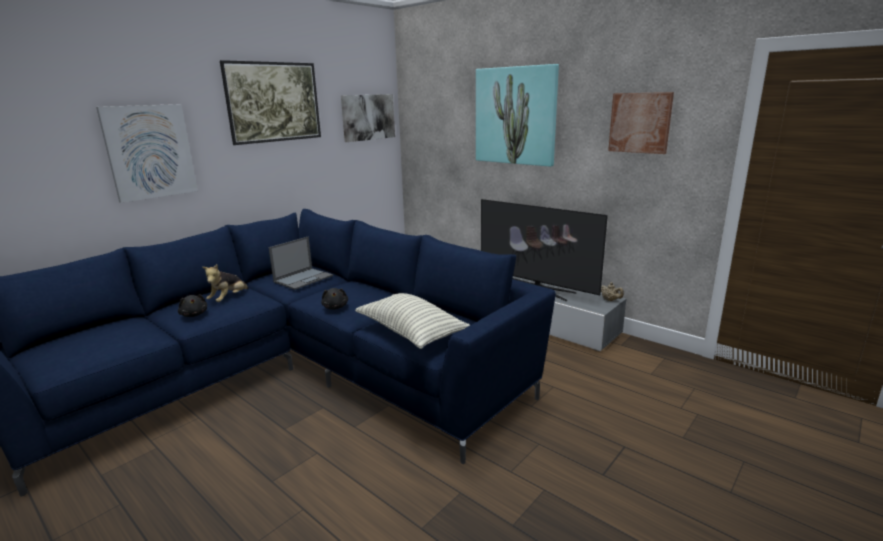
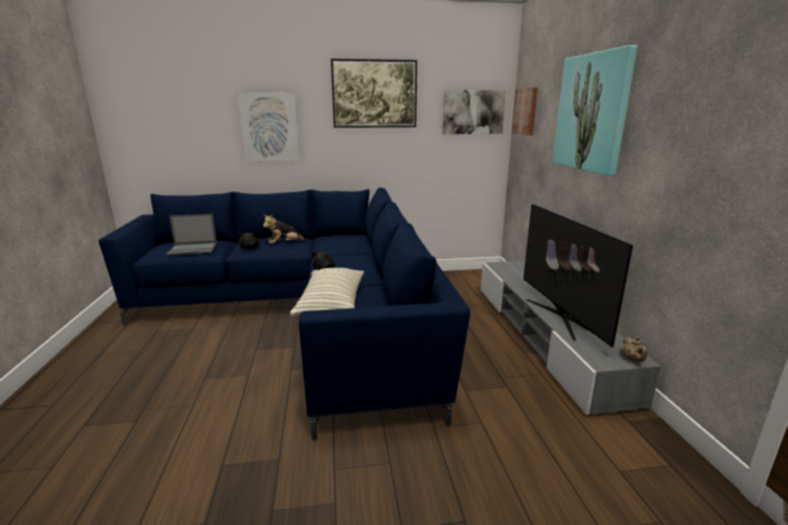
camera: 40 degrees right, 0 degrees up
(304, 278) = (344, 243): laptop -> laptop (193, 249)
(640, 123) = (714, 123): picture -> picture (525, 111)

